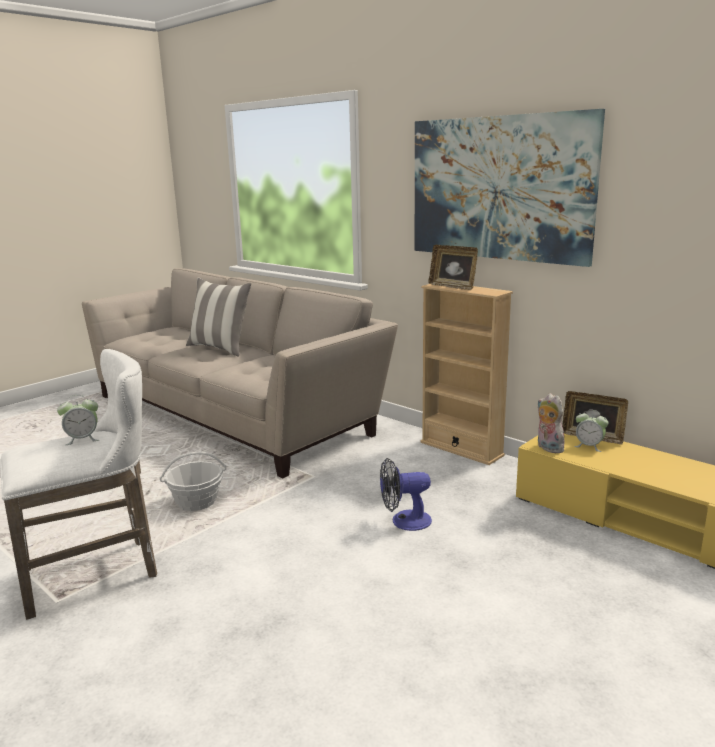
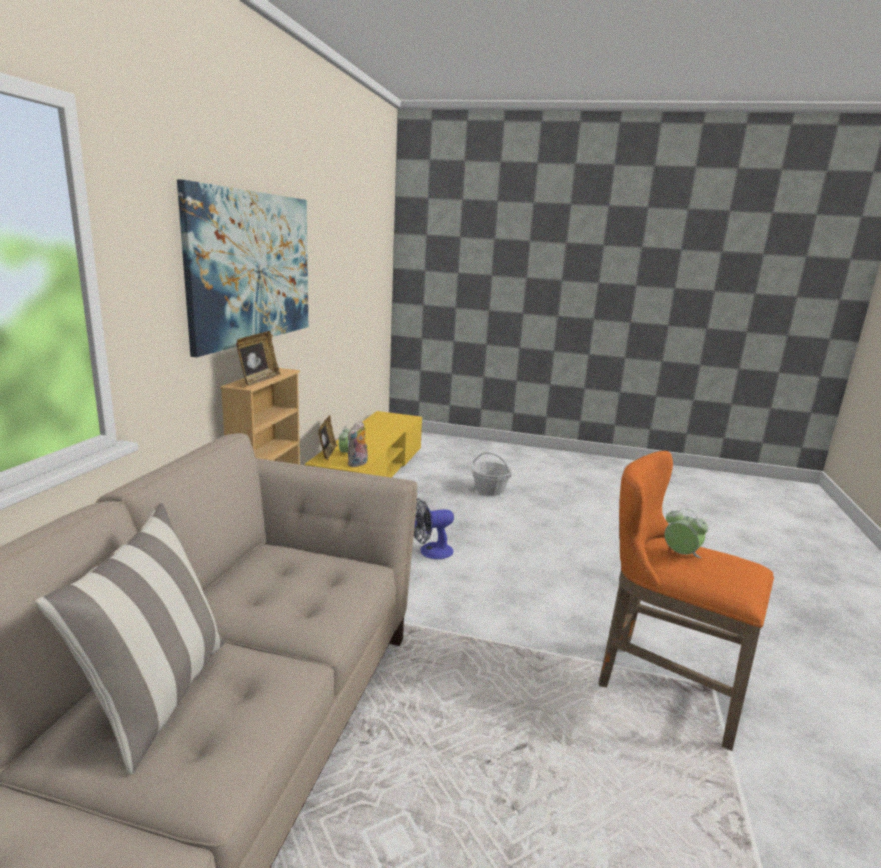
camera: 120 degrees left, 0 degrees up
(98, 573) = (662, 686): white stool -> orange stool
(197, 502) = (501, 685): basket -> basket (489, 490)
(404, 521) = (430, 552): fan -> fan turned 105 degrees clockwise

